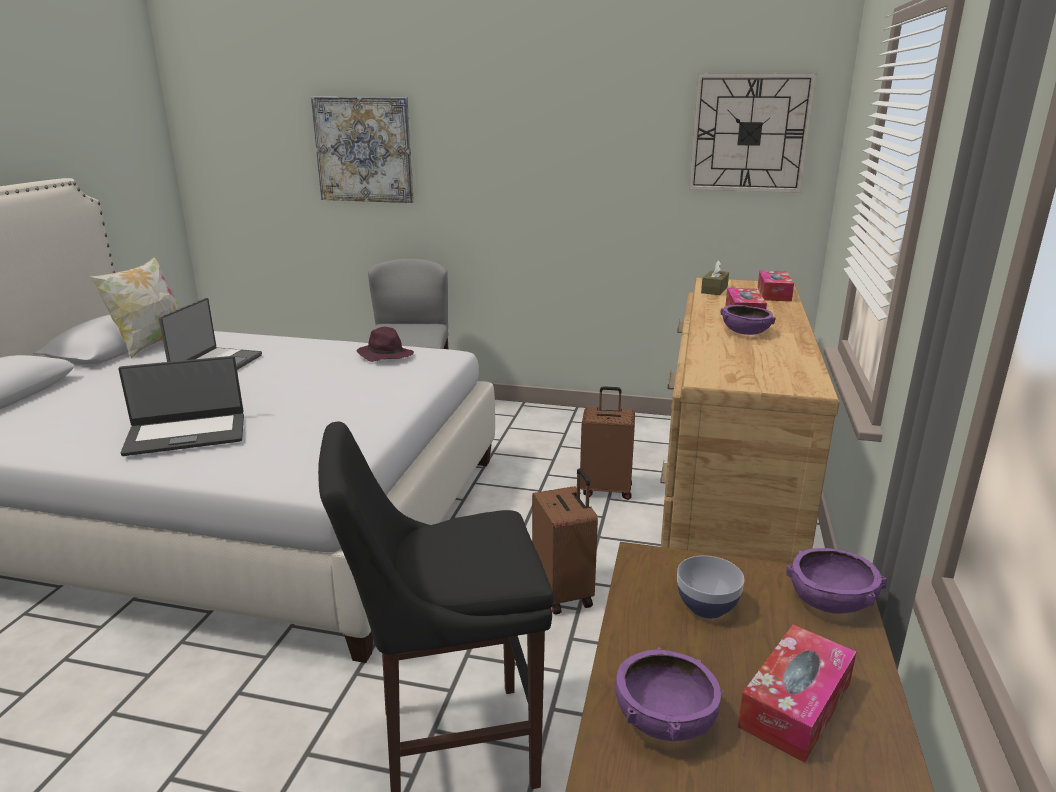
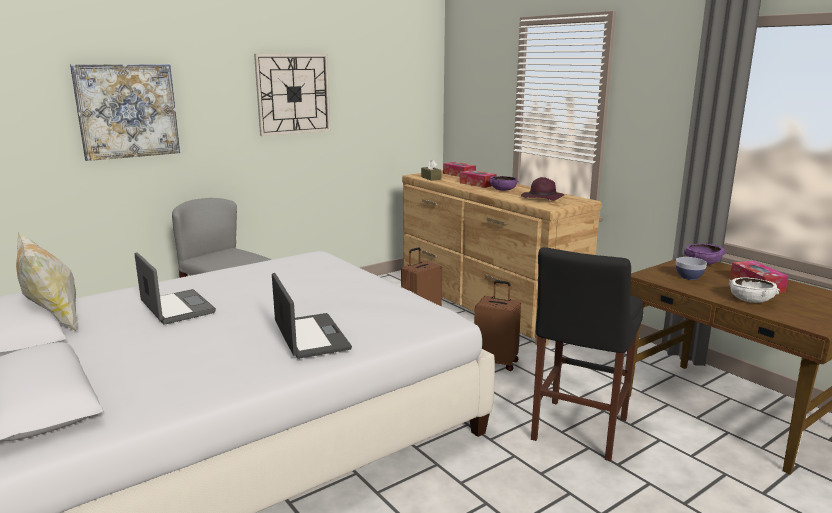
camera: 50 degrees left, 5 degrees down
(186, 434) = (310, 336): laptop -> laptop turned 45 degrees counterclockwise
(385, 355) = (282, 266): purple hat -> purple hat (541, 198)
(664, 719) = (751, 300): purple bowl -> white bowl
(749, 133) = (402, 84): wall clock -> wall clock (293, 94)

